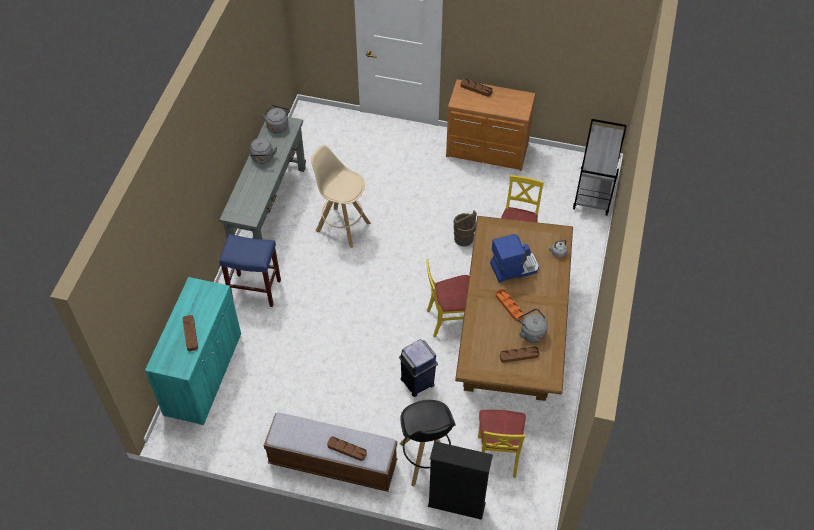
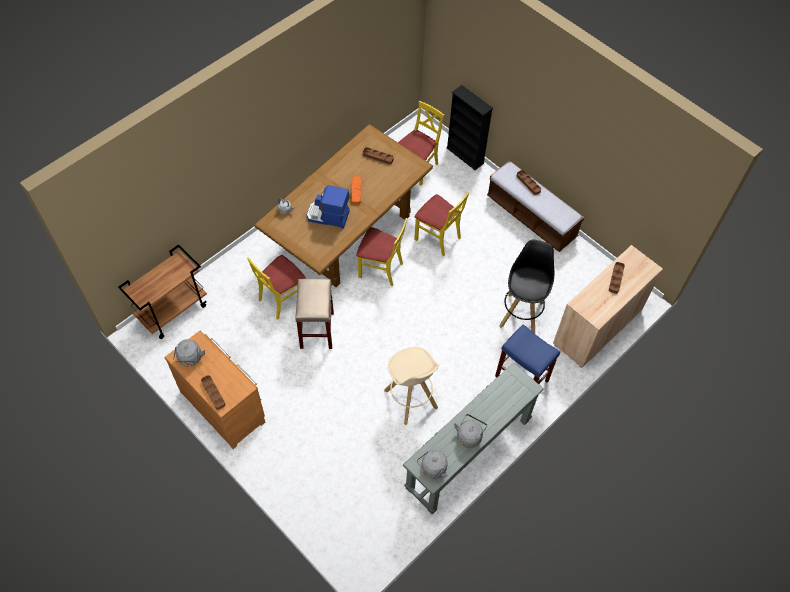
camera: 150 degrees left, 5 degrees up
(203, 374) = (597, 327): turquoise cabinet -> beige cabinet
(417, 383) = (438, 237): blue trash can -> yellow chair
(426, 460) = (466, 188): black stool -> black stool (521, 313)
(464, 238) = (316, 329): brown bucket -> beige stool
(531, 332) = (356, 166): grey kettle -> grey kettle (190, 359)
(594, 192) = (173, 311): grey cart -> brown cart

